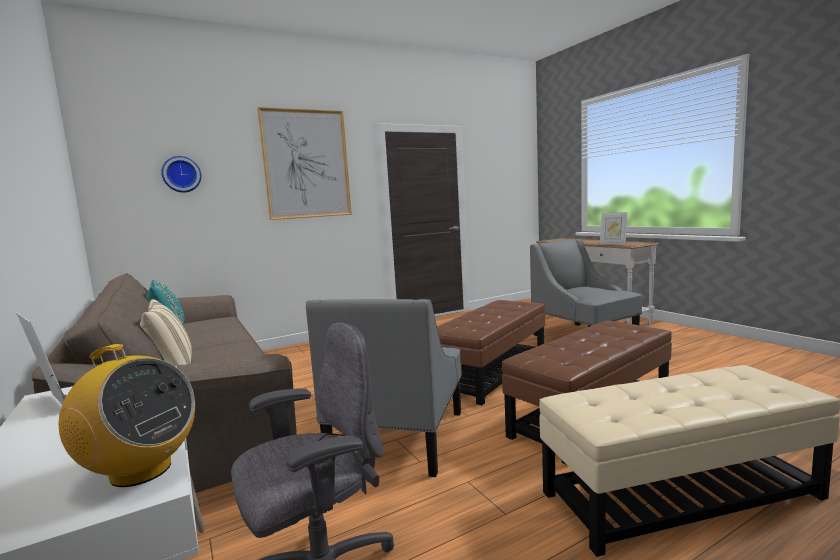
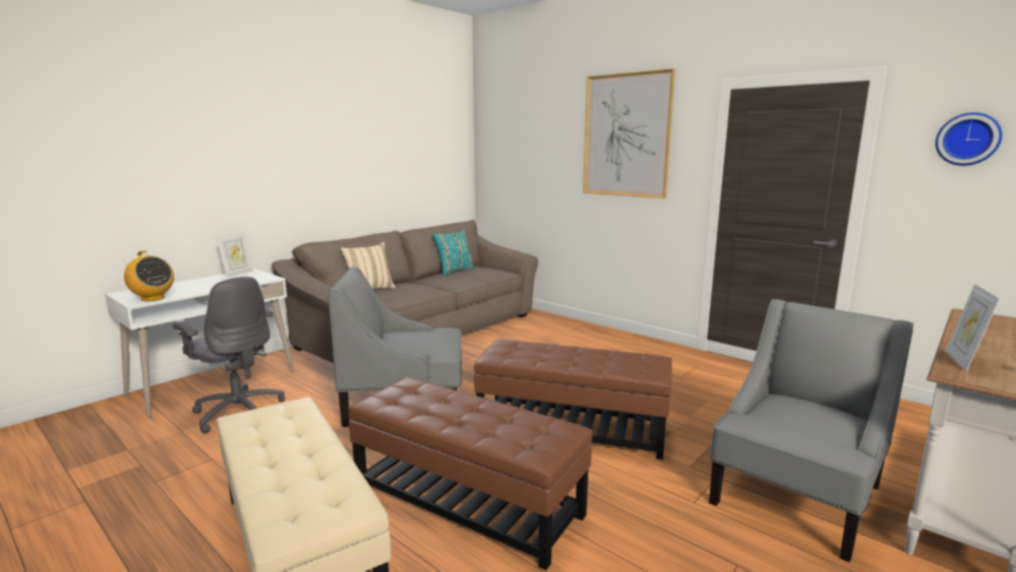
camera: 70 degrees right, 5 degrees up
(140, 471) = (152, 298): radio -> radio turned 60 degrees counterclockwise
(181, 174) = (527, 144): wall clock -> wall clock (968, 139)

